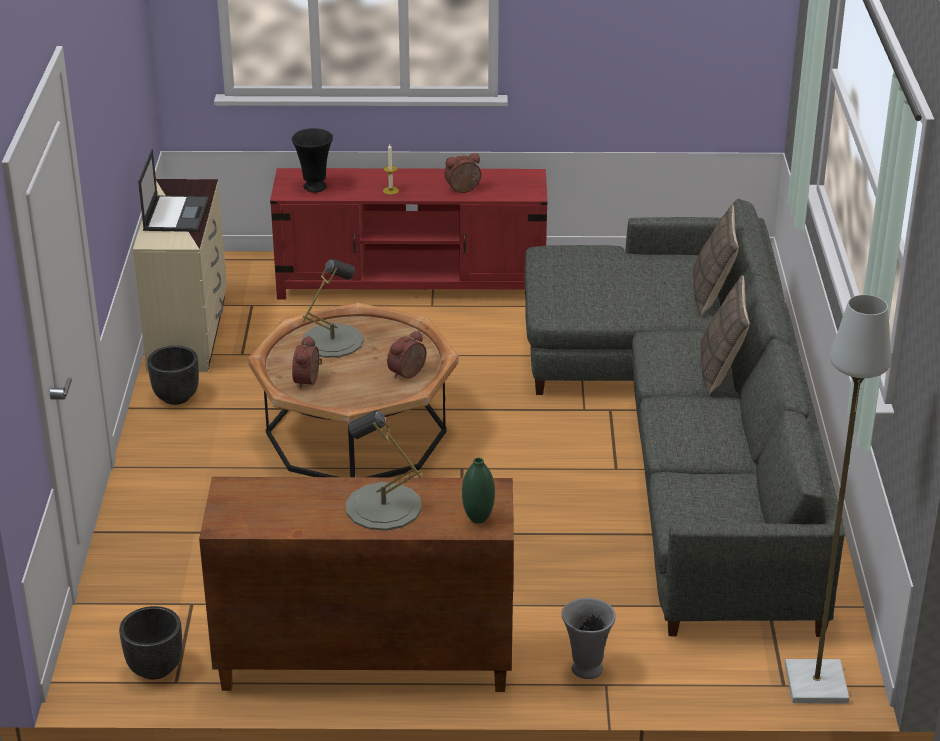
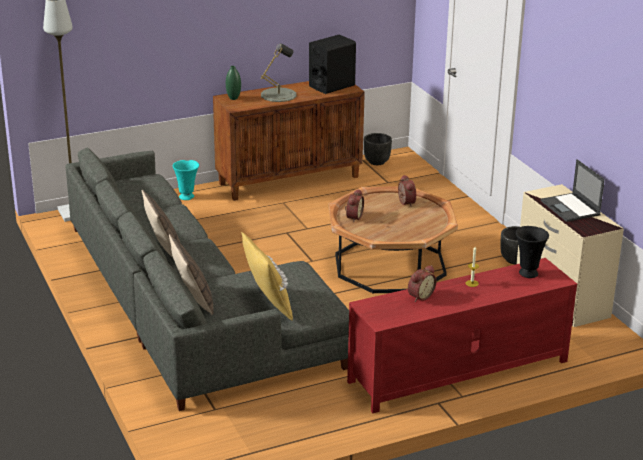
camera: 155 degrees right, 5 degrees down
(257, 508) = (332, 86): none -> black speaker
(332, 341) = (417, 225): grey table lamp -> none
(585, 669) = (187, 197): grey vase -> turquoise vase
(625, 266) = (267, 305): none -> yellow pillow

